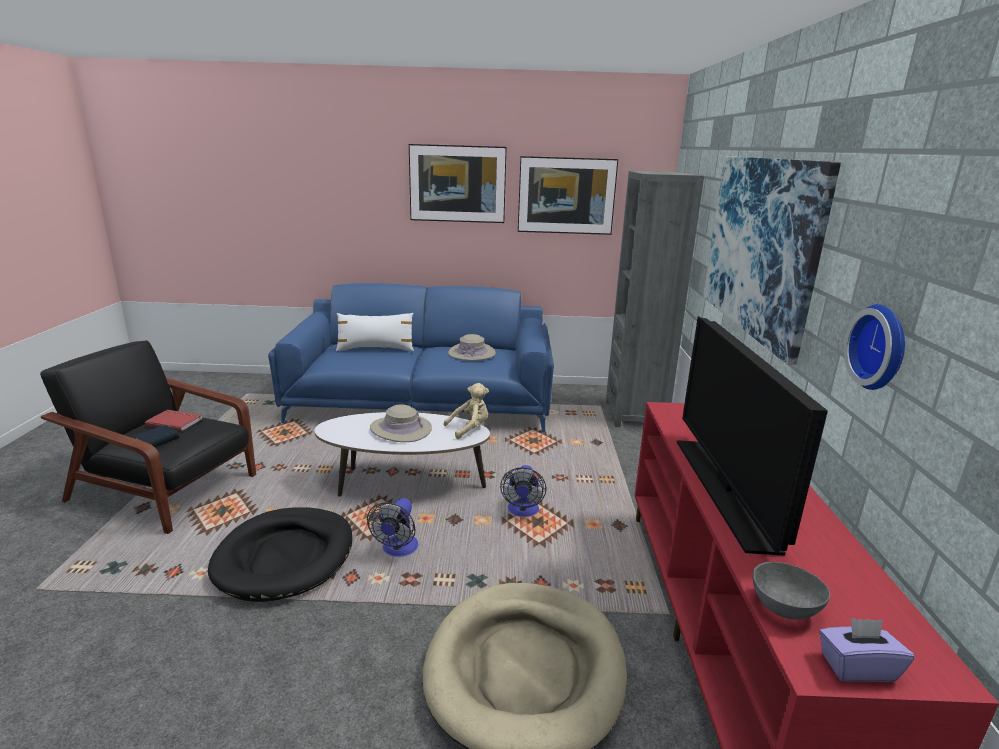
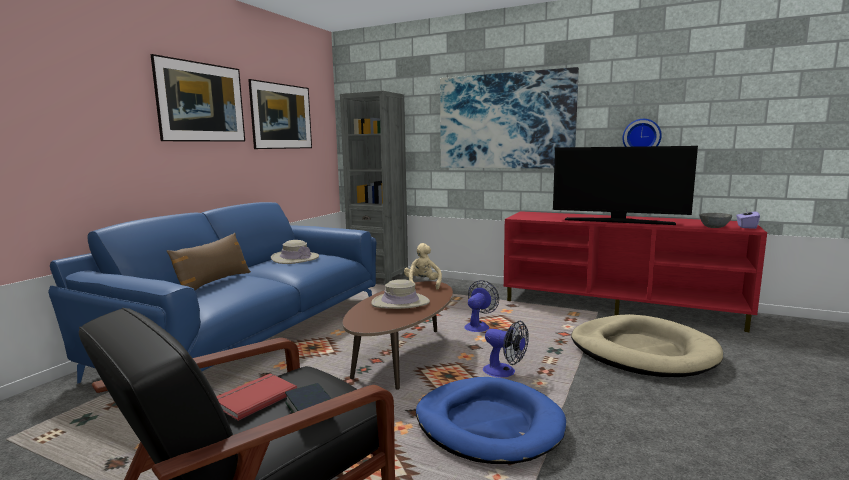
camera: 65 degrees left, 10 degrees down
(285, 557) = (488, 424): black dog bed -> blue dog bed
(375, 349) = (213, 283): white pillow -> brown pillow
(404, 485) = (403, 359): white coffee table -> brown coffee table
(523, 512) = (478, 326): fan -> fan turned 90 degrees counterclockwise

